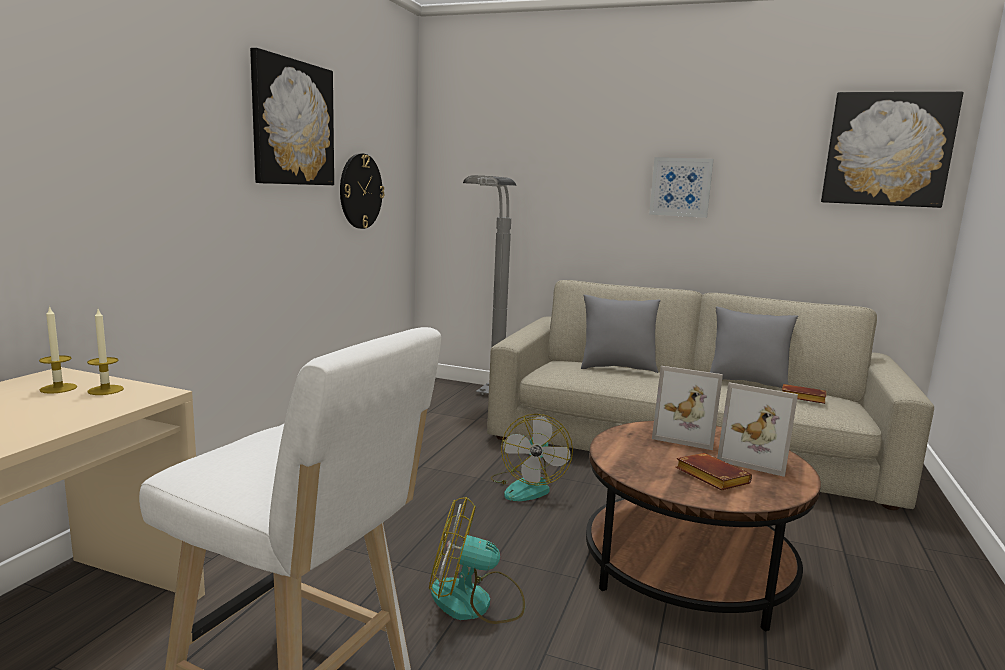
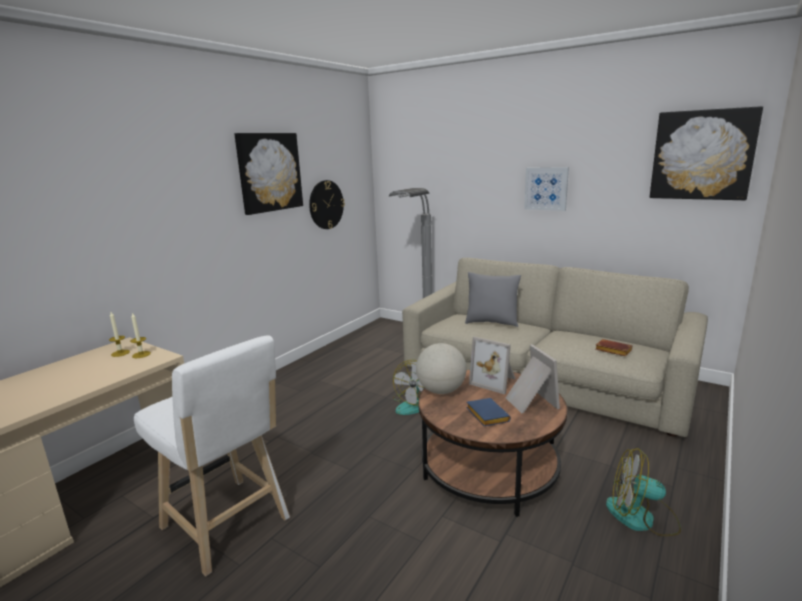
camera: 15 degrees right, 5 degrees up
(475, 602) = (344, 480): fan -> fan (641, 517)
(619, 448) = (441, 391): none -> globe
(709, 477) = (485, 415): brown book -> blue book
(746, 383) = (585, 334): grey pillow -> none
(754, 458) = (529, 402): picture frame -> picture frame turned 150 degrees counterclockwise

